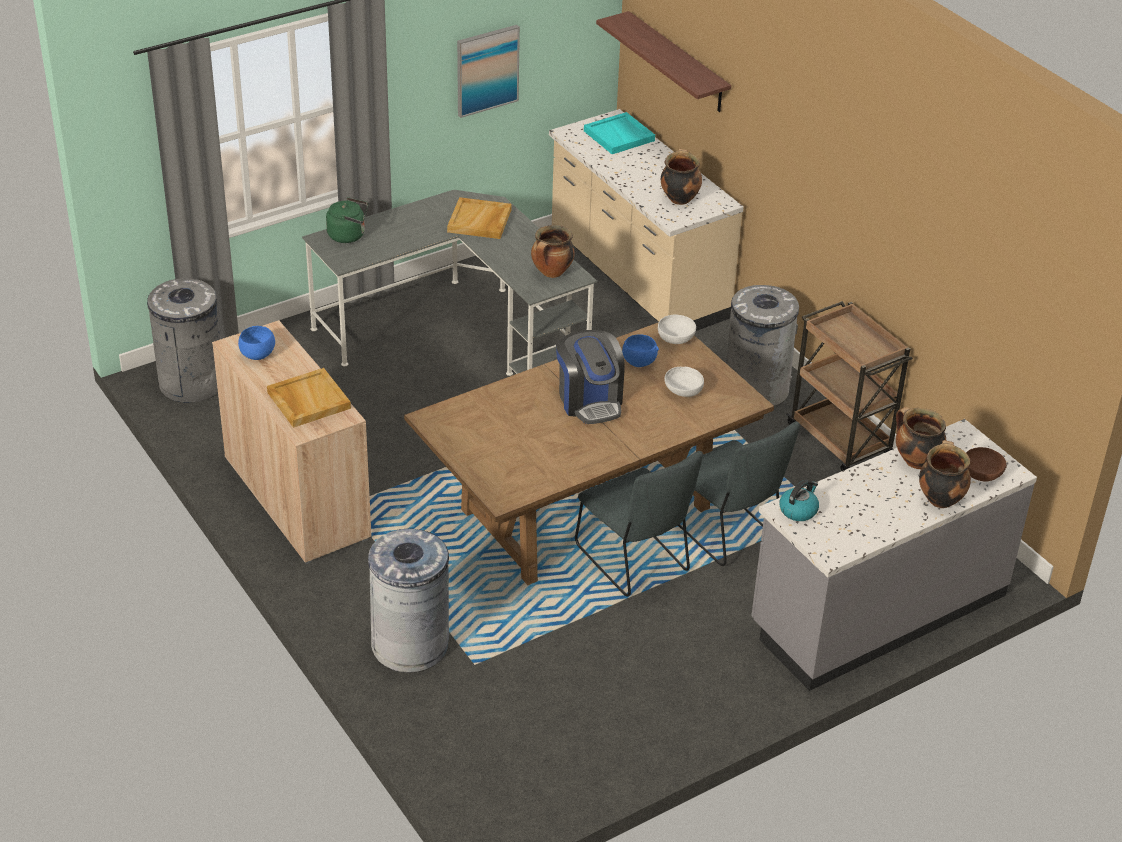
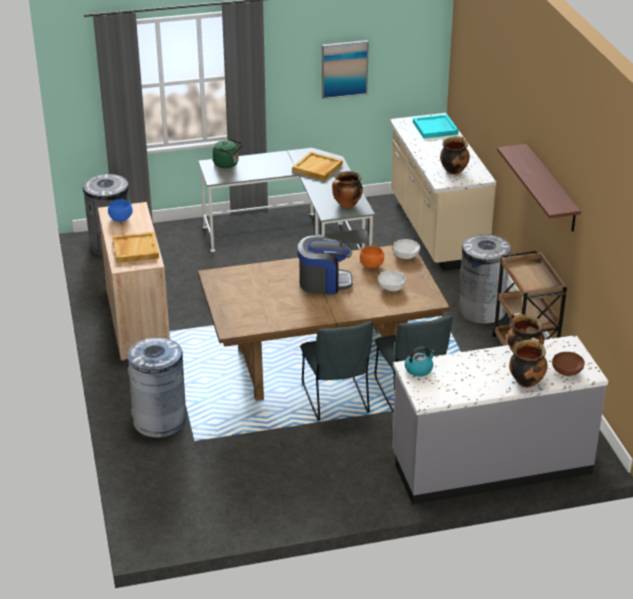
camera: 20 degrees right, 5 degrees down
(590, 400) = (324, 282): coffee machine -> coffee machine turned 90 degrees counterclockwise
(638, 362) = (371, 265): blue bowl -> orange bowl
(677, 63) = (472, 78): shelf -> shelf (551, 188)

